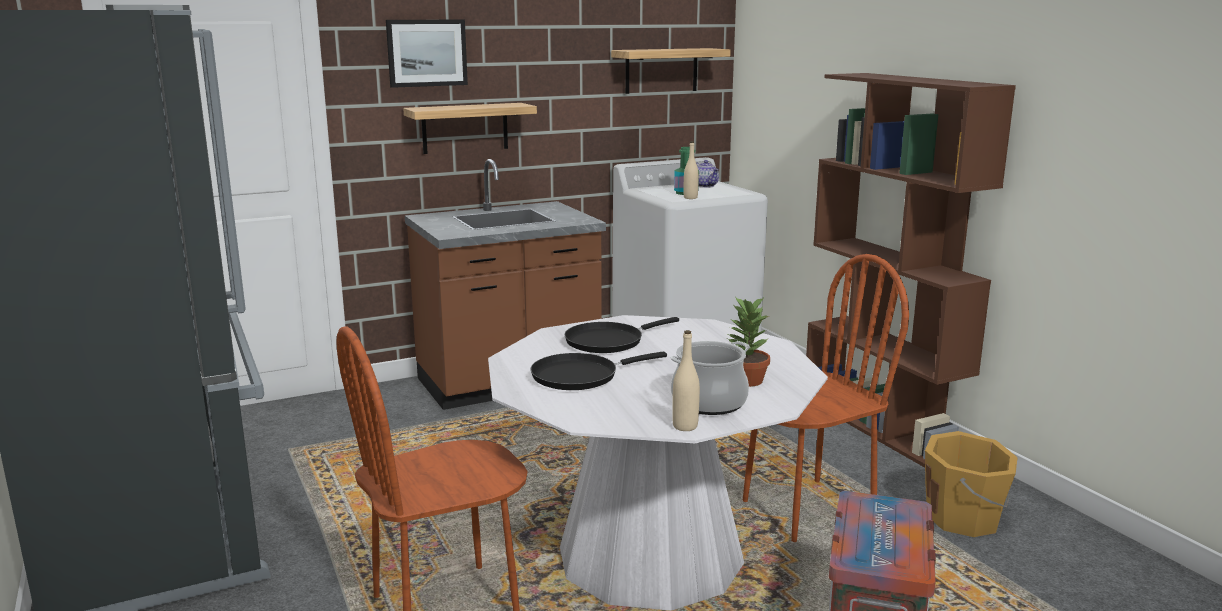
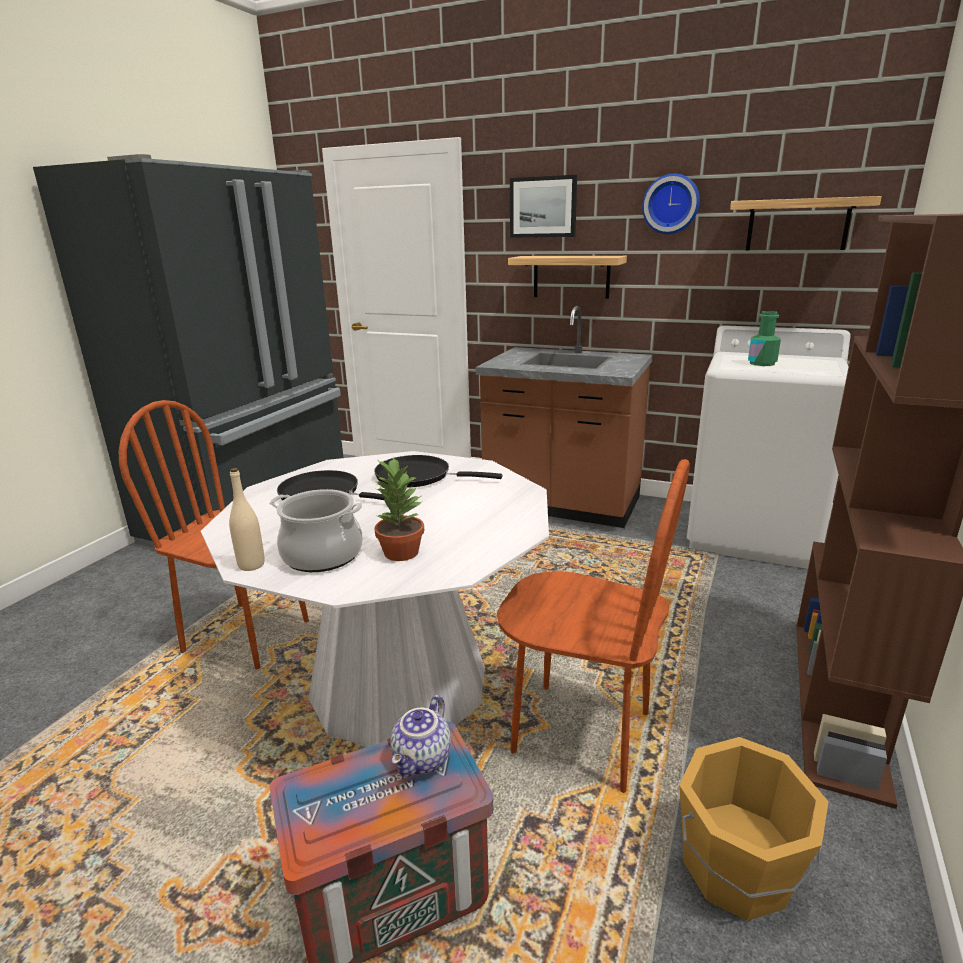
camera: 50 degrees right, 5 degrees up
(558, 51) = (671, 204): none -> wall clock
(690, 198) = (750, 368): beige bottle -> none
(706, 186) = (808, 360): teapot -> teapot (423, 759)

